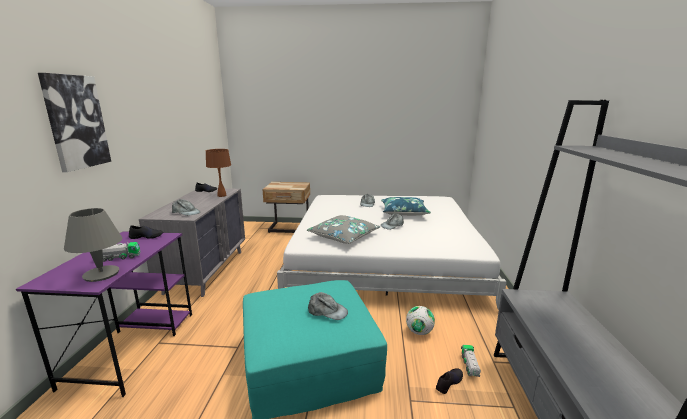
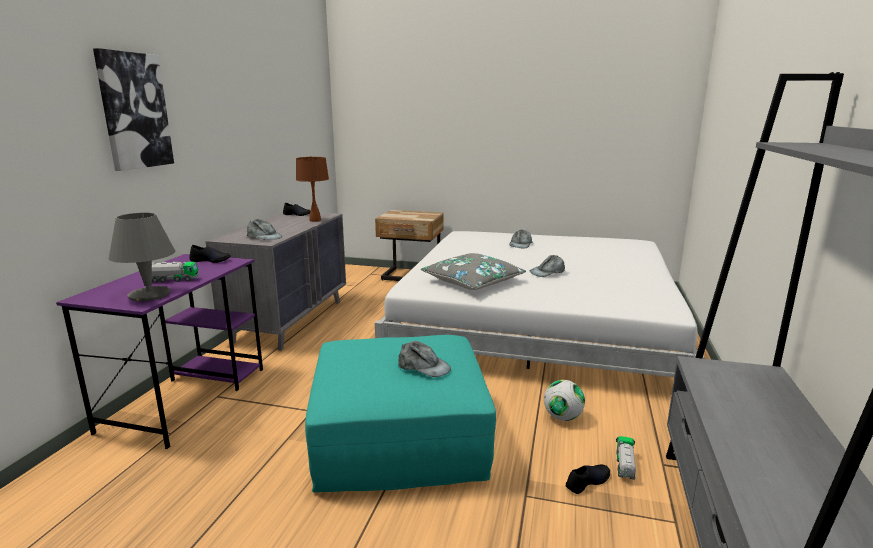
camera: 10 degrees right, 0 degrees up
(404, 212) = (571, 257): blue pillow -> none

